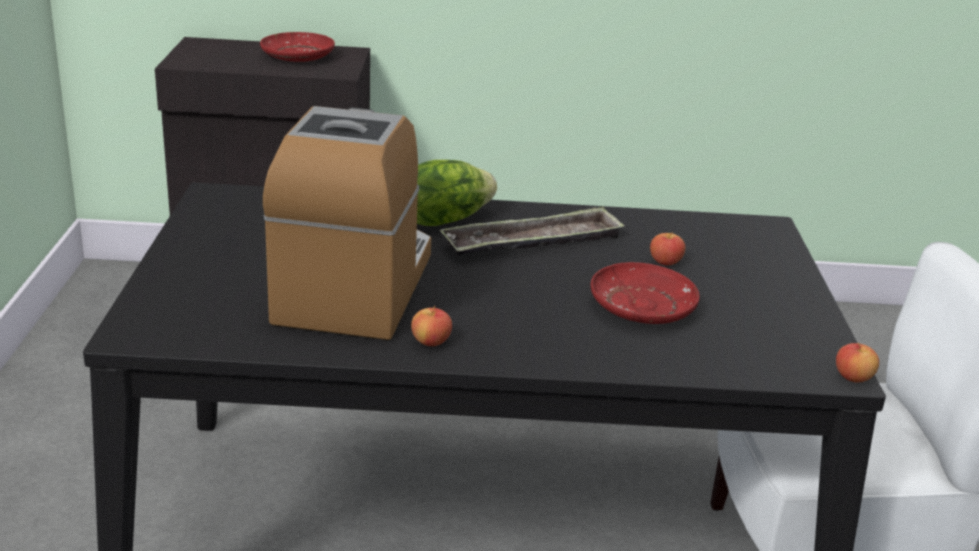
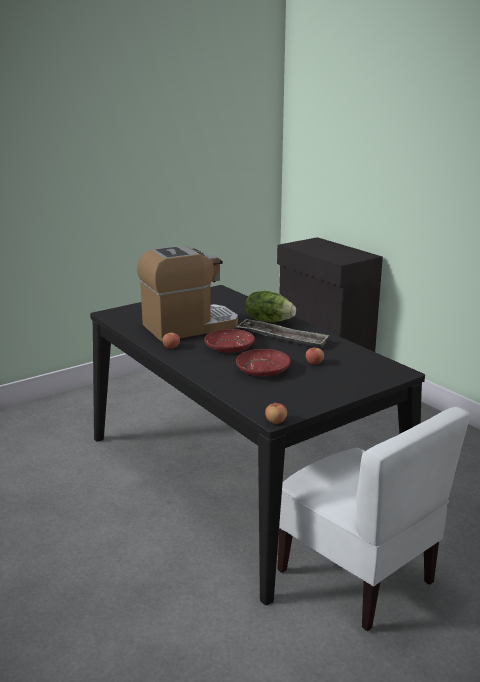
camera: 55 degrees right, 5 degrees down
(297, 56) = (341, 252): red plate -> red plate (229, 347)

